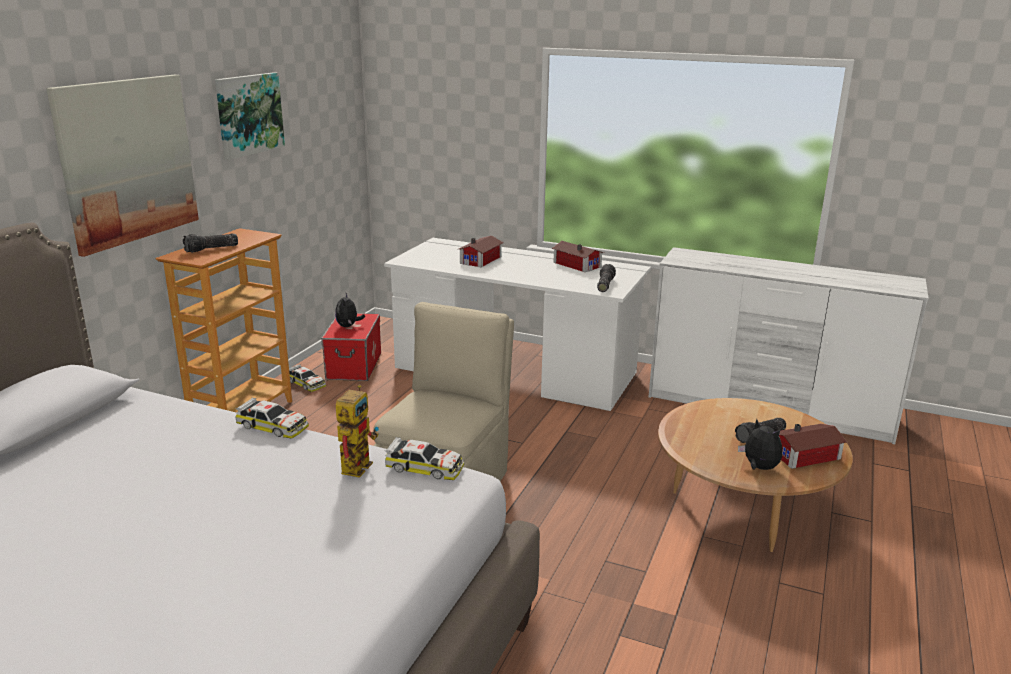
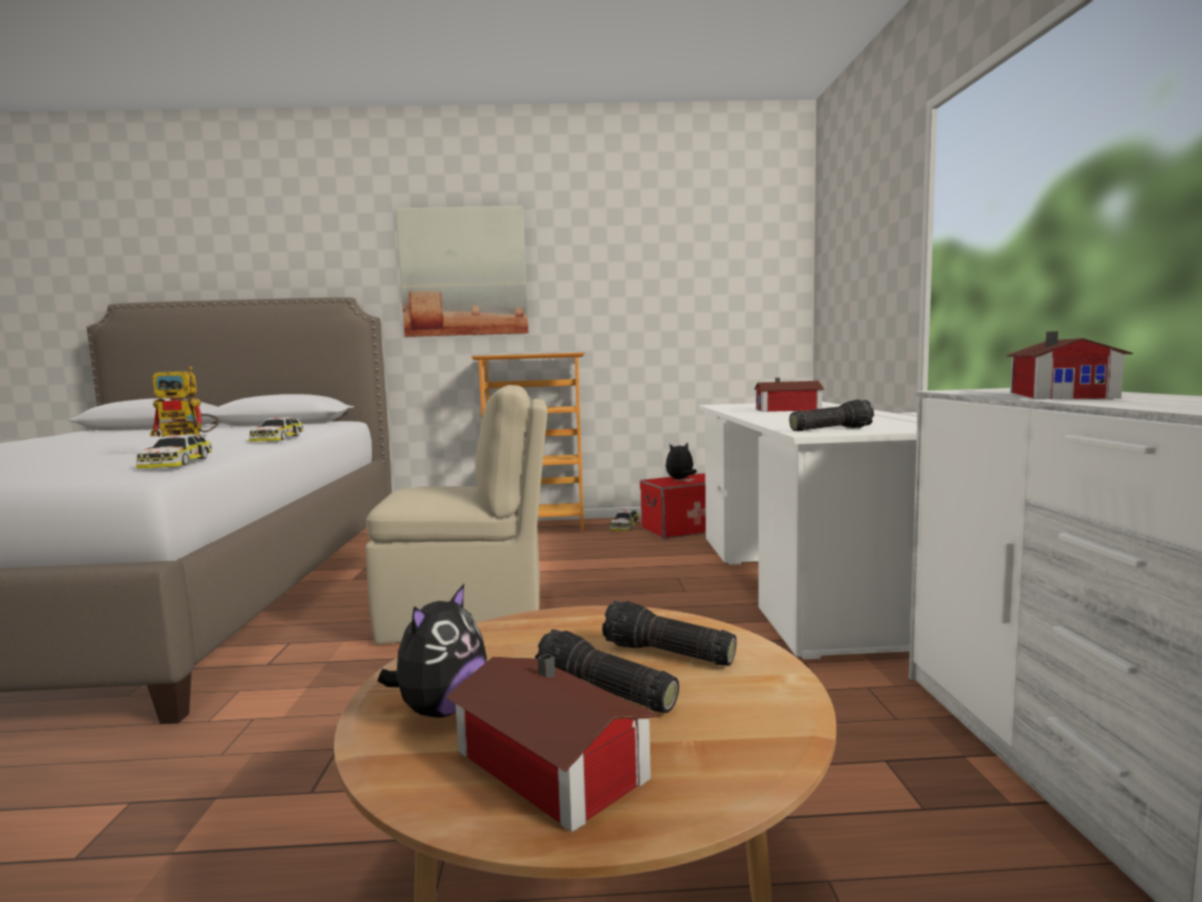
camera: 65 degrees right, 15 degrees down
(211, 249) = (515, 354): flashlight -> flashlight (666, 654)
(248, 114) = (613, 249): picture -> none
(577, 264) = (884, 419): toy house -> toy house (1062, 395)

